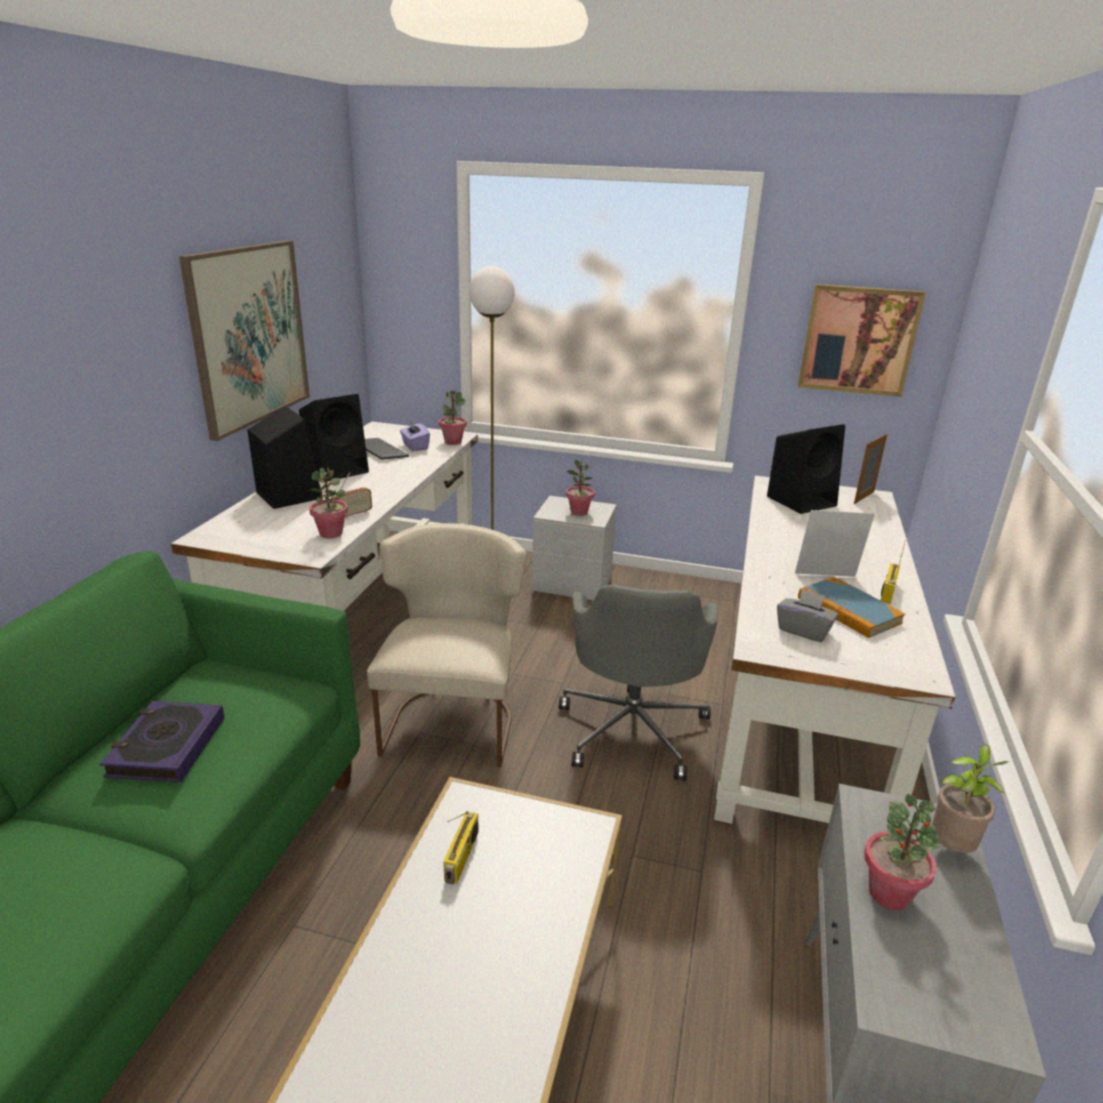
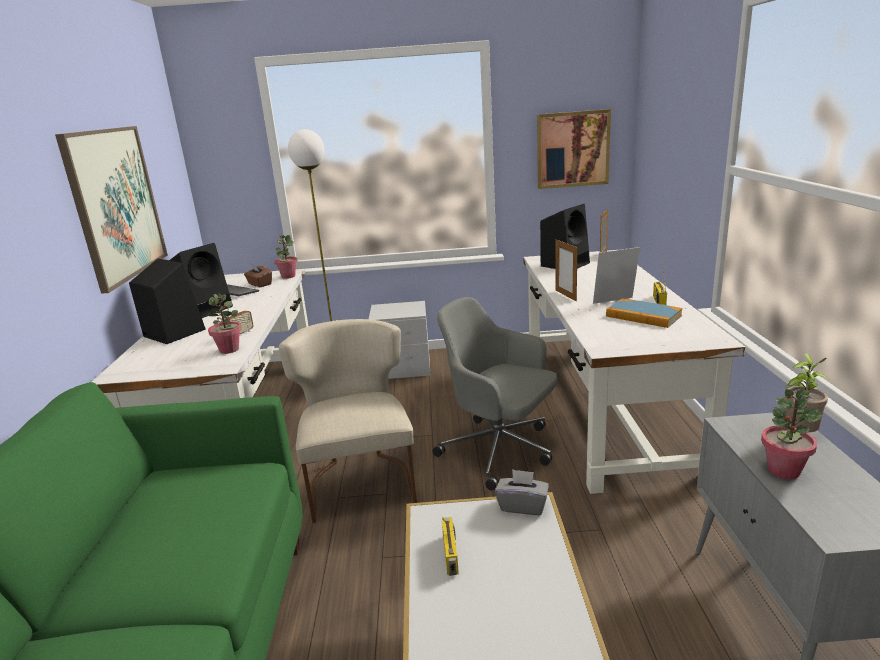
camera: 15 degrees left, 5 degrees down
(167, 747) = (161, 540): book -> none
(415, 446) = (259, 284): purple tissue box -> brown tissue box
(579, 512) = (400, 310): potted plant -> none
(633, 728) = (500, 451): grey office chair -> grey office chair turned 135 degrees clockwise
(767, 551) = (565, 295): none -> picture frame
(804, 630) = (624, 333): grey tissue box -> grey tissue box (522, 506)

